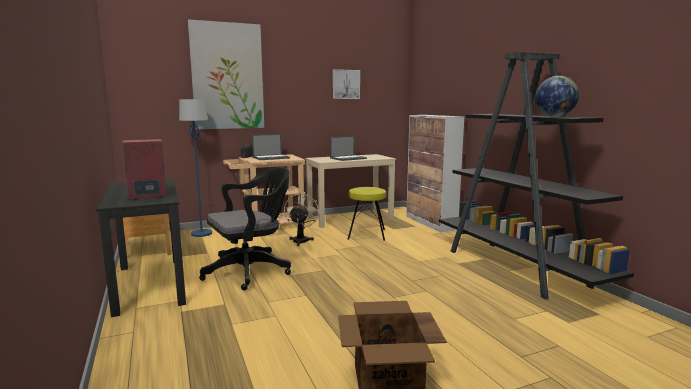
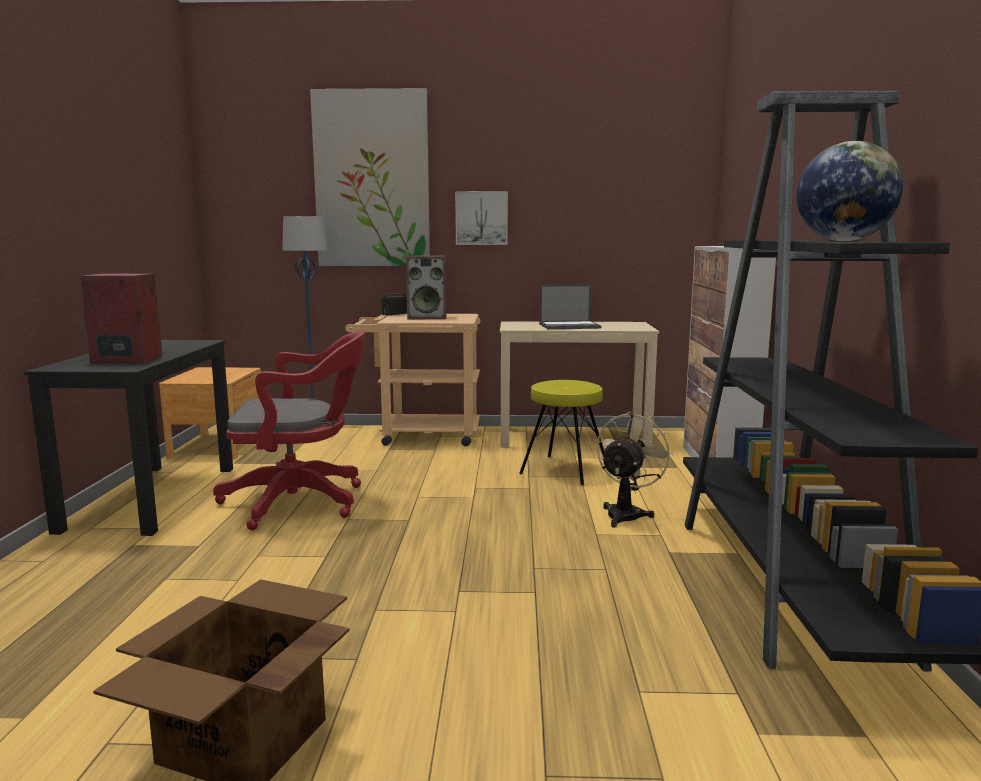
camera: 25 degrees right, 0 degrees up
(251, 271) = (301, 502): black office chair -> red office chair
(271, 158) = (427, 317): laptop -> speaker
(301, 240) = (442, 464): beige fan -> beige fan (627, 513)
(345, 84) = (585, 188): picture -> picture (481, 218)

